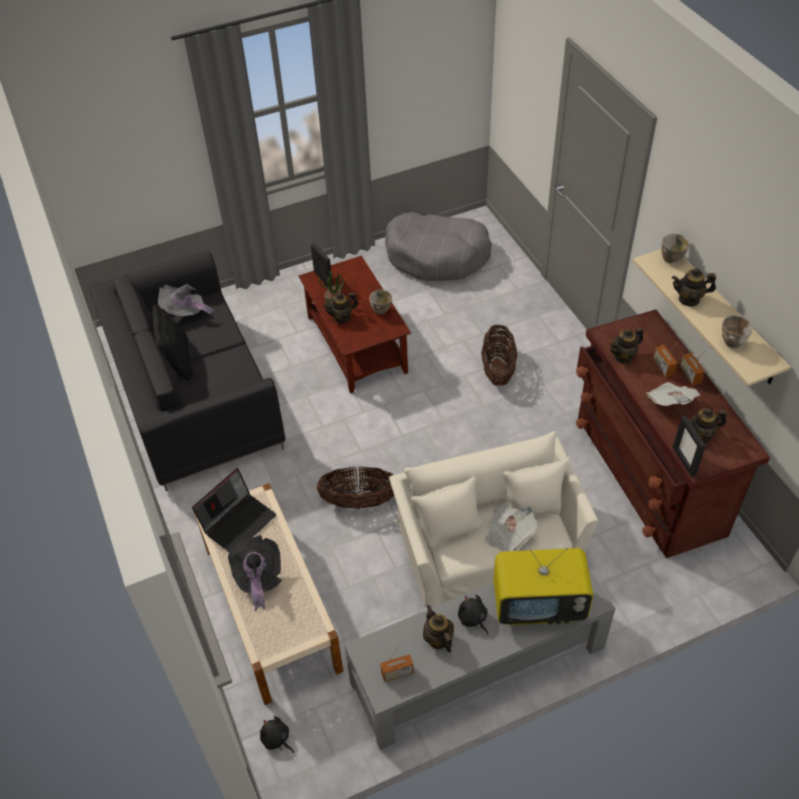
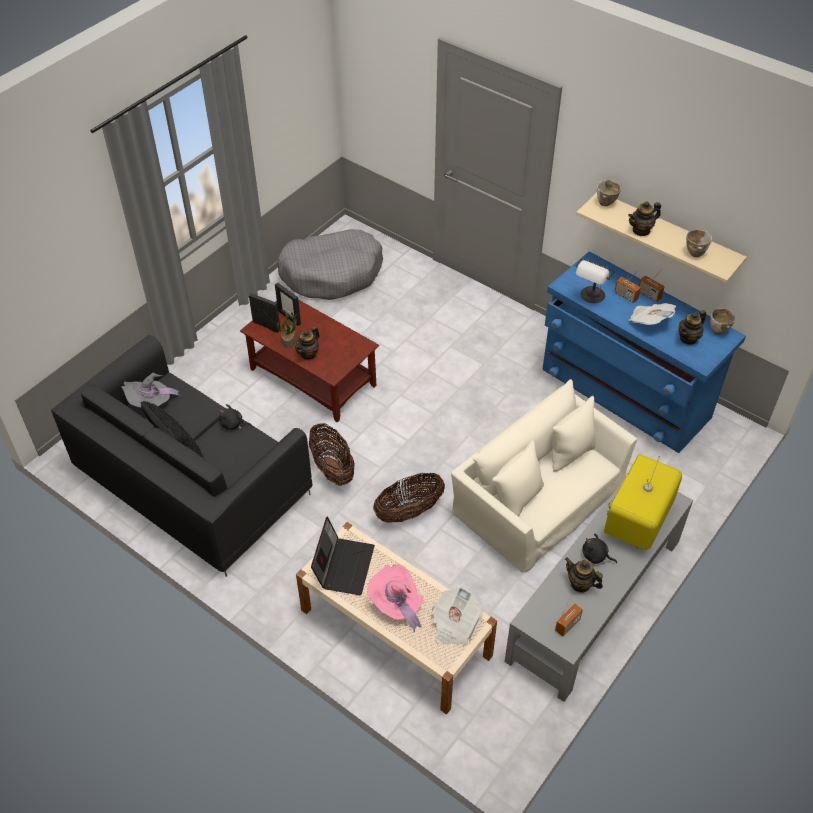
camera: 30 degrees left, 0 degrees up
(258, 578) = (396, 605): black hat -> pink hat
(276, 739) = (475, 736): black plush toy -> black plush toy (233, 424)
(380, 312) = (340, 336): bowl -> bowl (718, 331)
(498, 370) = (451, 354): basket -> basket (332, 468)
(508, 534) = (567, 481): newspaper -> newspaper (454, 625)
(539, 604) = (637, 522): television -> television turned 150 degrees clockwise
(623, 356) = (591, 298): teapot -> table lamp
(645, 475) = (622, 395): brown dresser -> blue dresser
(685, 460) = (690, 362): picture frame -> picture frame (290, 317)

